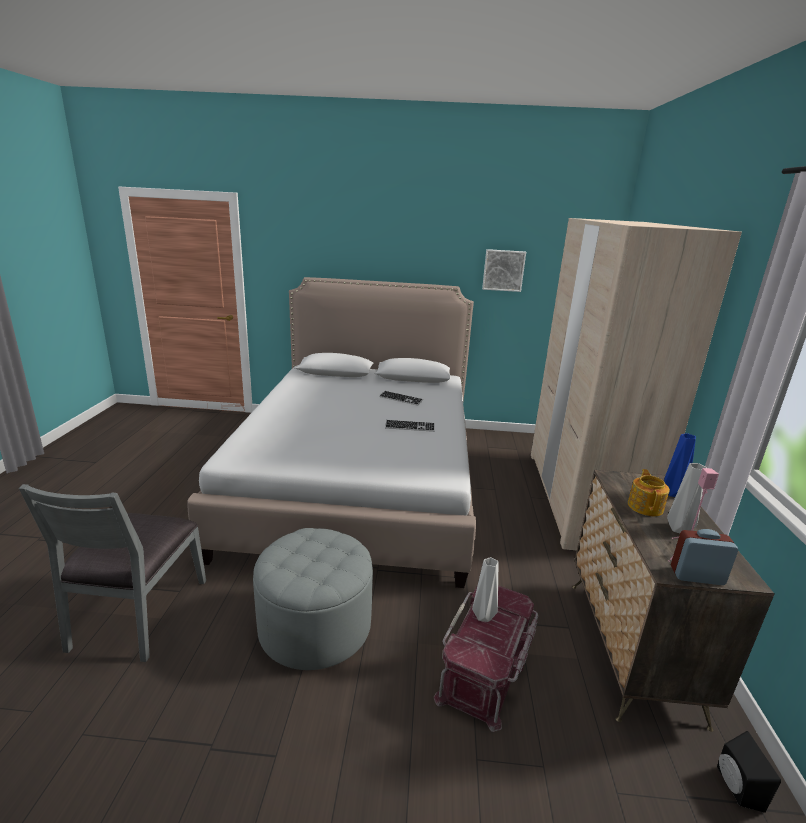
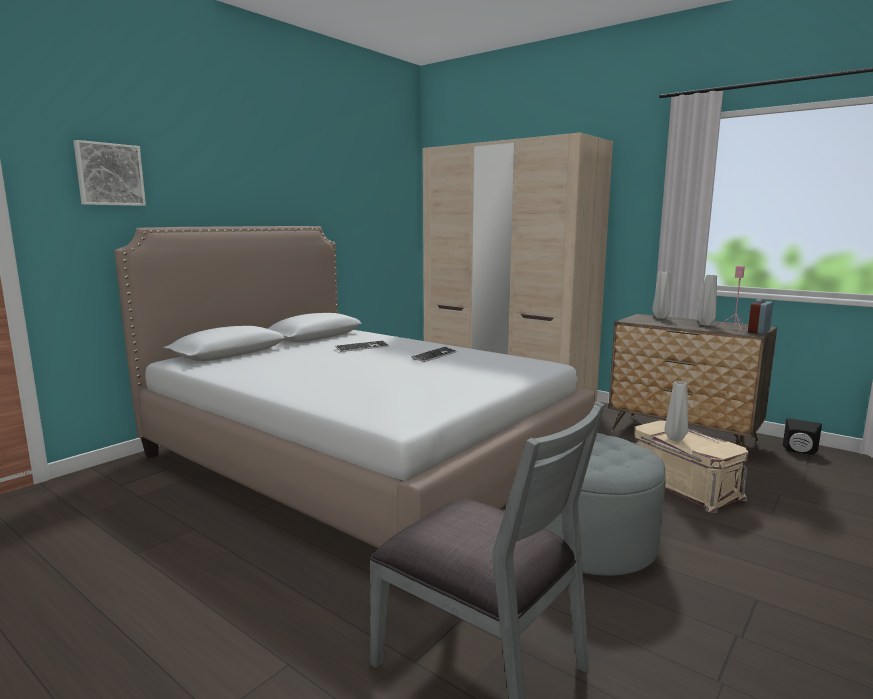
camera: 55 degrees left, 10 degrees down
(486, 669) = (685, 484): red storage box -> beige storage box
(503, 270) = (346, 207): picture -> picture (109, 174)
(645, 506) = (674, 323): teapot -> none
(673, 494) = (661, 317): blue vase -> grey vase

